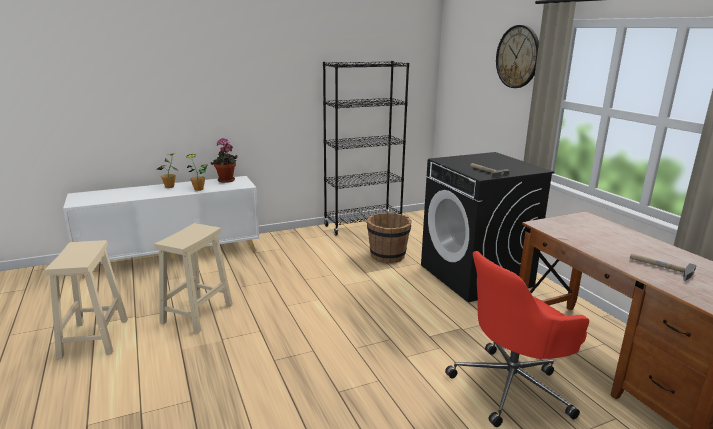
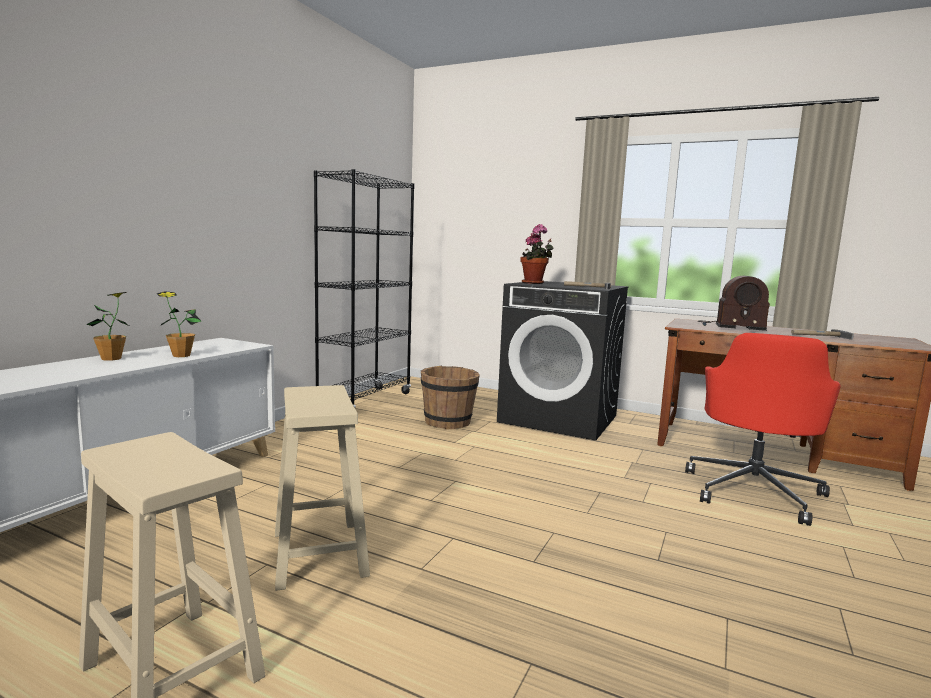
camera: 40 degrees left, 10 degrees down
(226, 181) = (204, 344): potted plant -> potted plant (534, 283)
(518, 57) = (543, 179): wall clock -> none
(600, 234) = (730, 326): none -> radio

